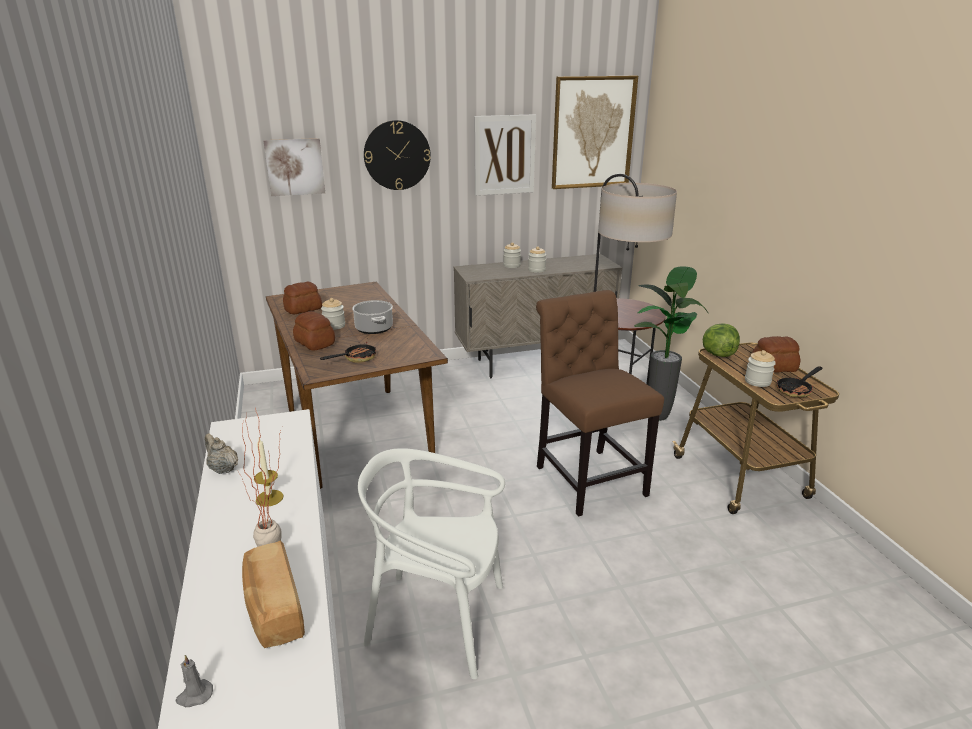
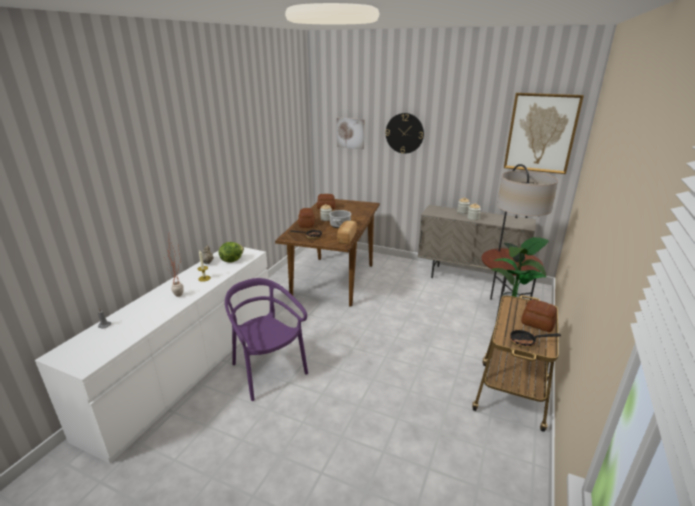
camera: 40 degrees right, 0 degrees up
(273, 610) = (152, 314): bread -> bread (346, 238)
(437, 619) = (267, 371): white chair -> purple chair
(504, 155) = (472, 141): picture -> none
(587, 478) = (414, 349): brown chair -> none
(717, 354) = (512, 302): lettuce -> lettuce (231, 260)
(757, 381) = (508, 326): jar -> none

